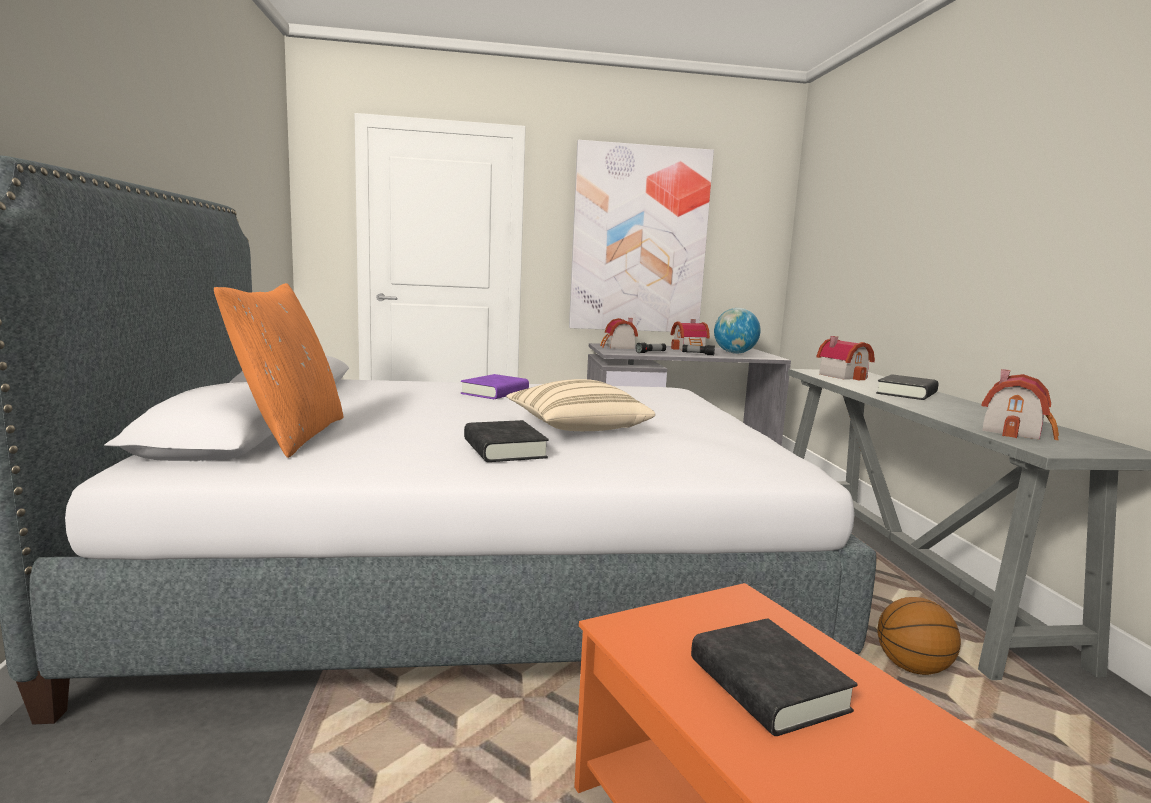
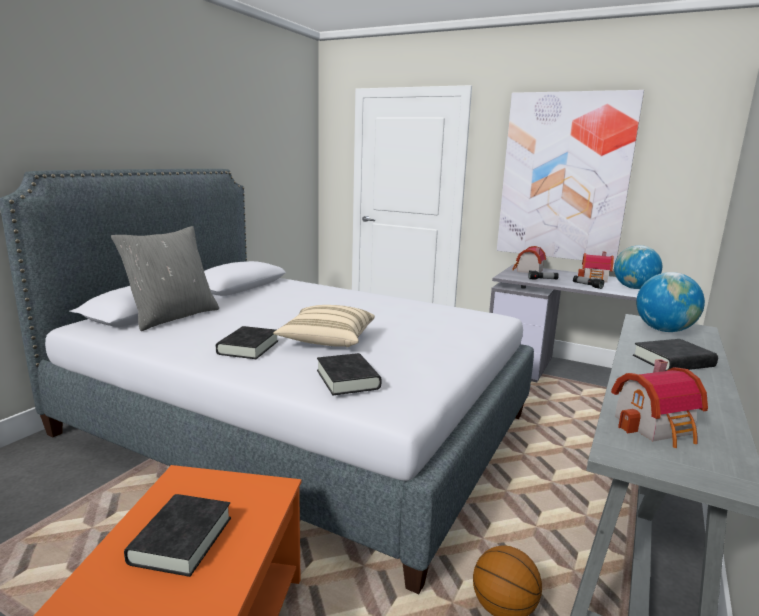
camera: 35 degrees right, 5 degrees up
(291, 435) = (172, 316): orange pillow -> grey pillow
(495, 393) = (348, 302): purple book -> none
(700, 455) = (347, 379): none -> black book
(844, 376) = (663, 330): toy house -> globe

